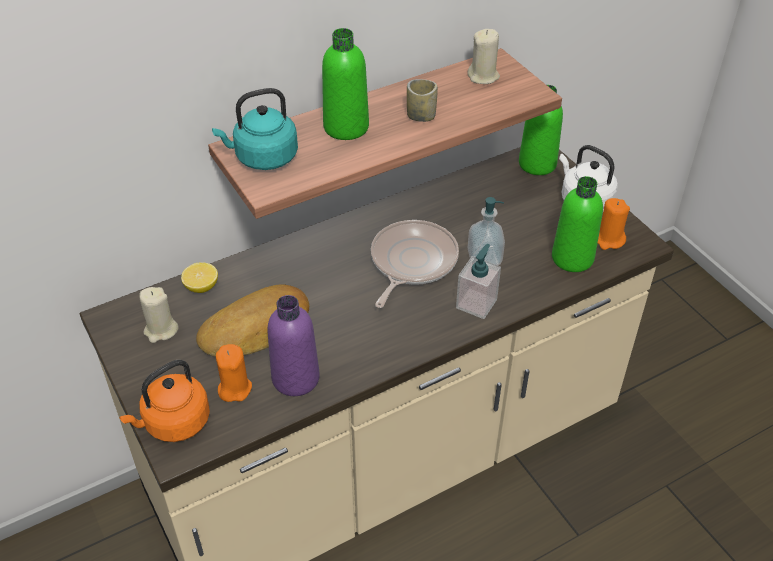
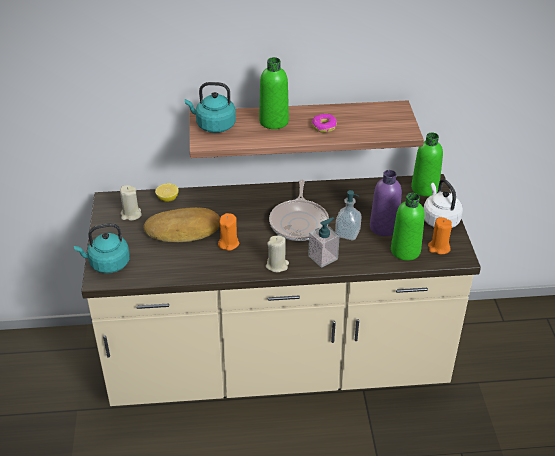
camera: 25 degrees right, 5 degrees down
(174, 423) = (107, 264): orange kettle -> turquoise kettle
(234, 388) = (150, 257): orange candle -> orange candle (228, 243)
(295, 378) = (187, 263): purple bottle -> purple bottle (384, 227)
(411, 262) = (299, 222): frying pan -> frying pan turned 135 degrees clockwise
(421, 116) = (324, 127): cup -> donut
(483, 76) = (382, 114): beige candle -> beige candle (277, 265)

